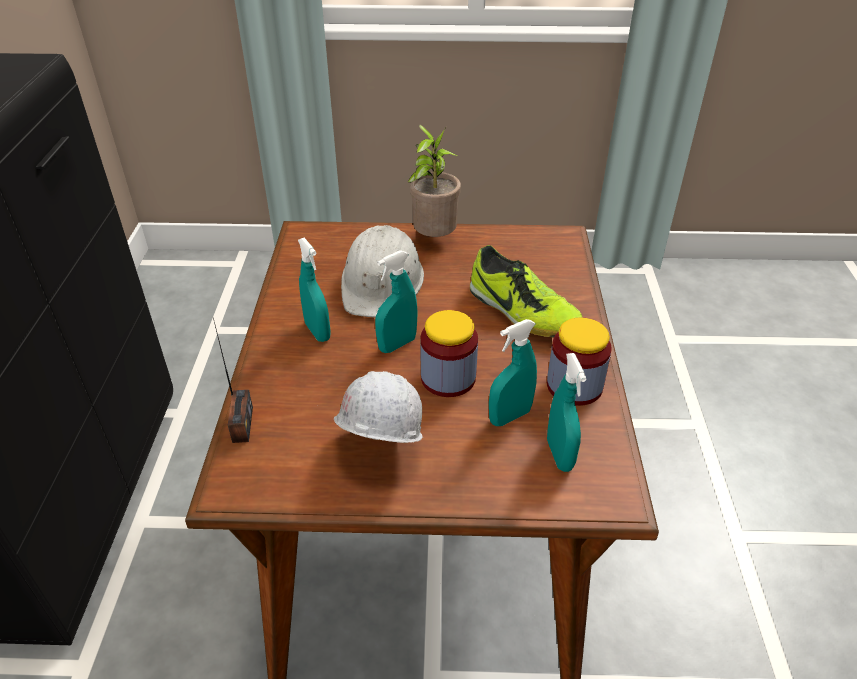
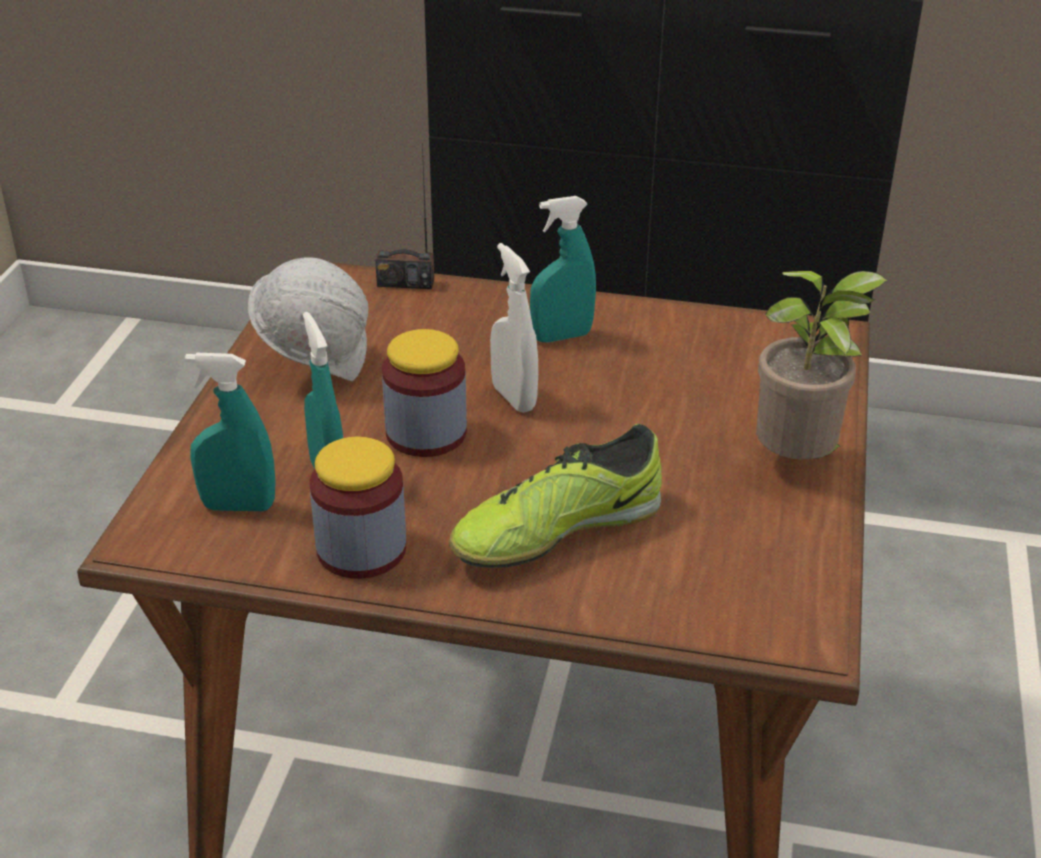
camera: 100 degrees right, 5 degrees down
(382, 282) = (671, 398): white hard hat -> none
(397, 344) = (513, 398): turquoise spray bottle -> white spray bottle

